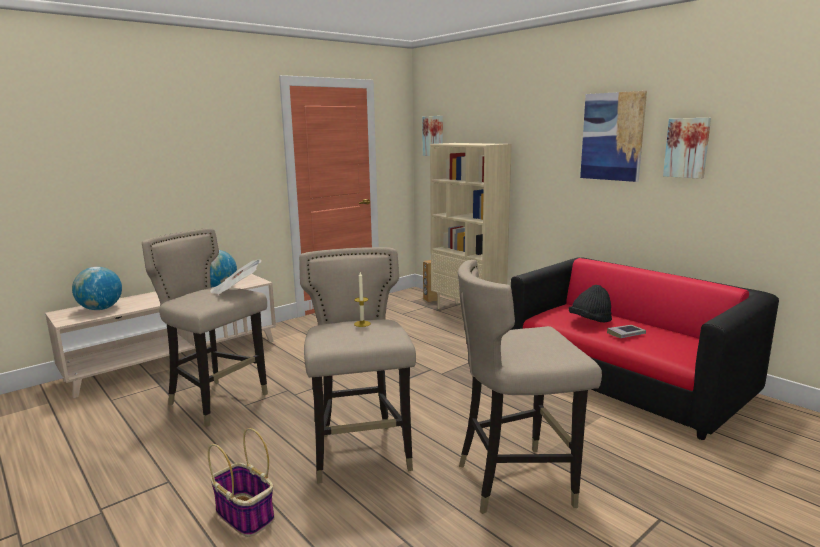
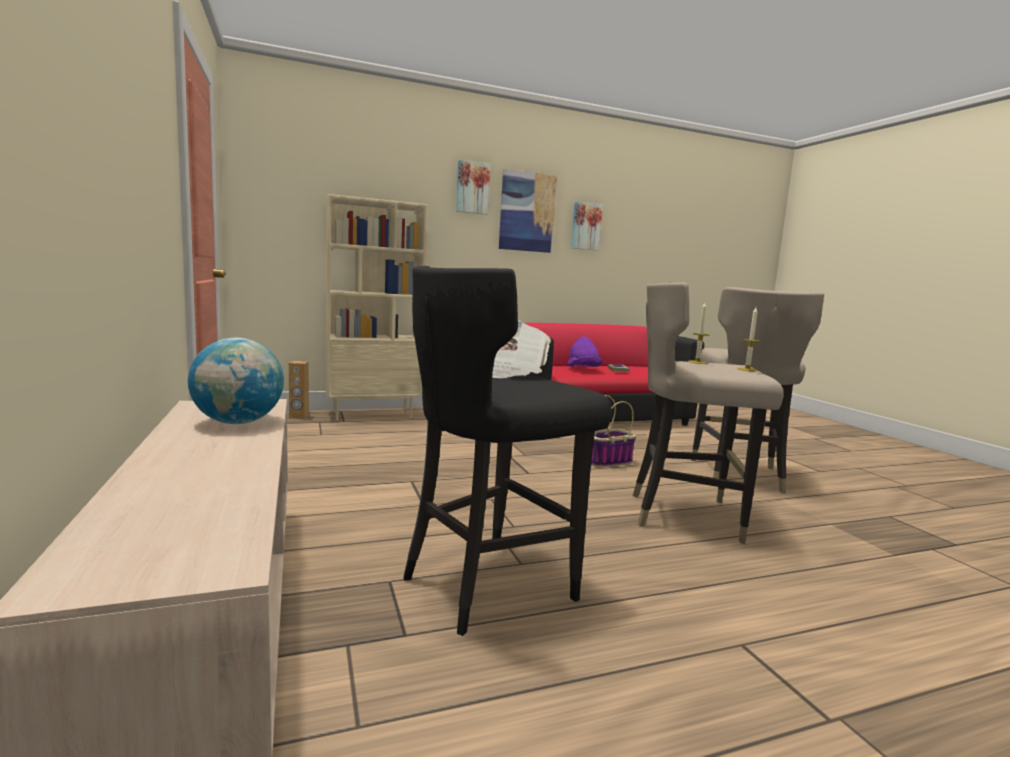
camera: 70 degrees left, 5 degrees down
(100, 309) = (170, 522): globe -> none
(218, 401) = (488, 584): beige stool -> black stool
(246, 515) = (813, 590): basket -> basket (608, 461)
(352, 340) = (747, 369): none -> candle
(433, 136) = (274, 186): picture -> picture (472, 188)
(590, 321) = (583, 369): black hat -> purple hat

